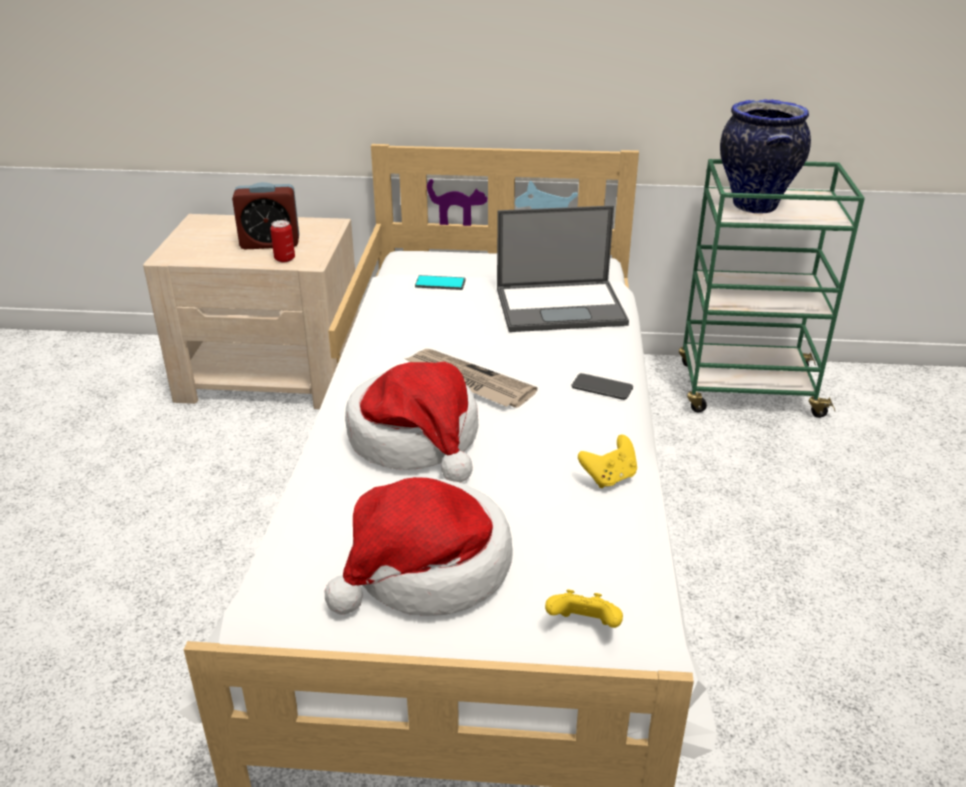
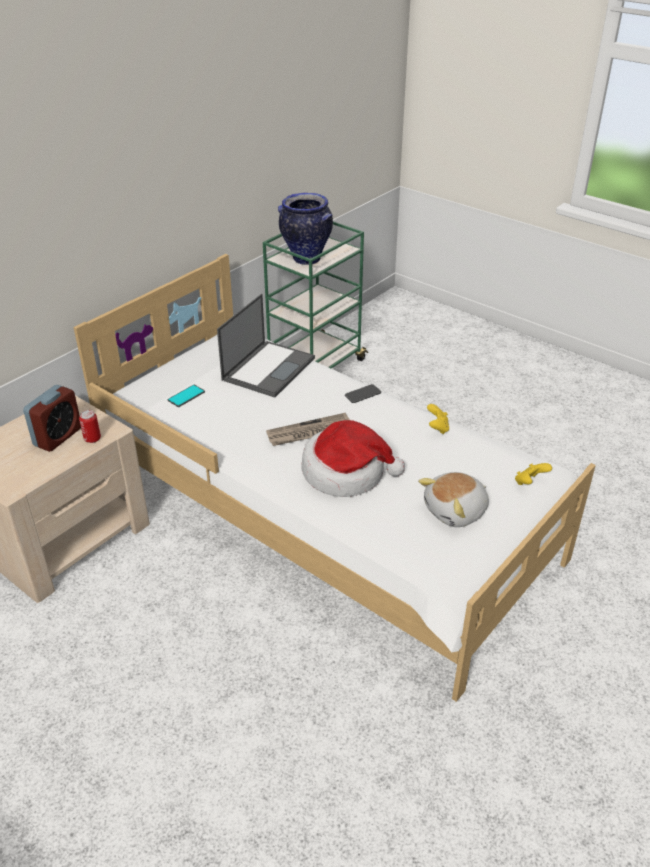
camera: 55 degrees left, 5 degrees up
(427, 569) = (456, 511): hat -> plush toy

